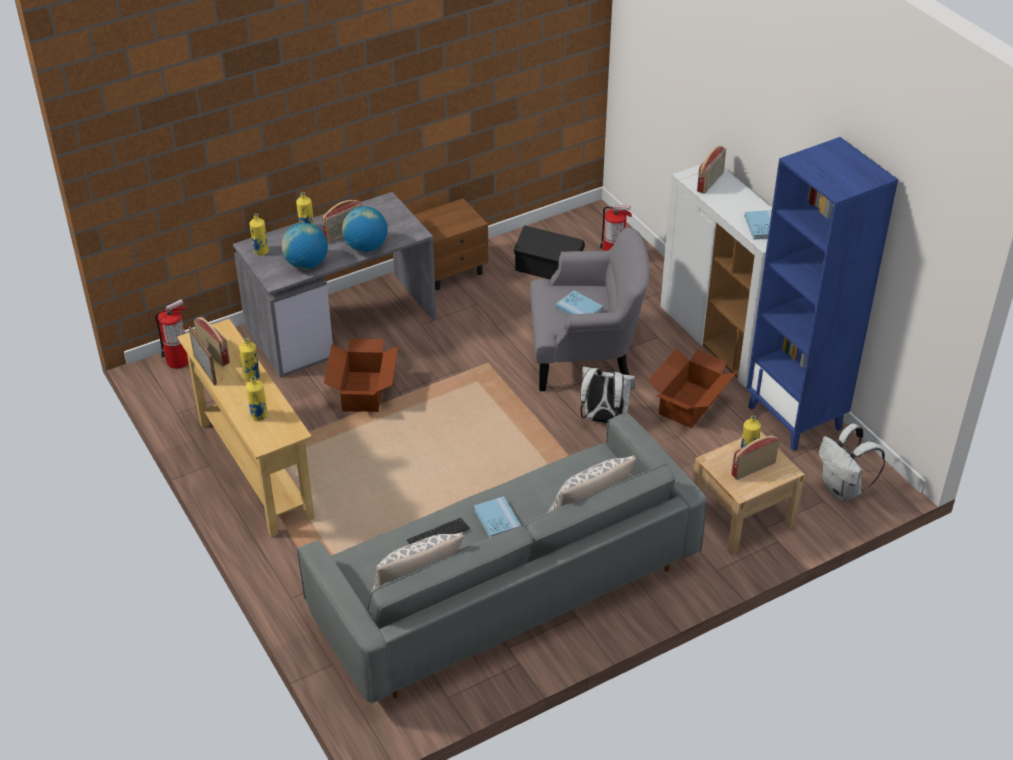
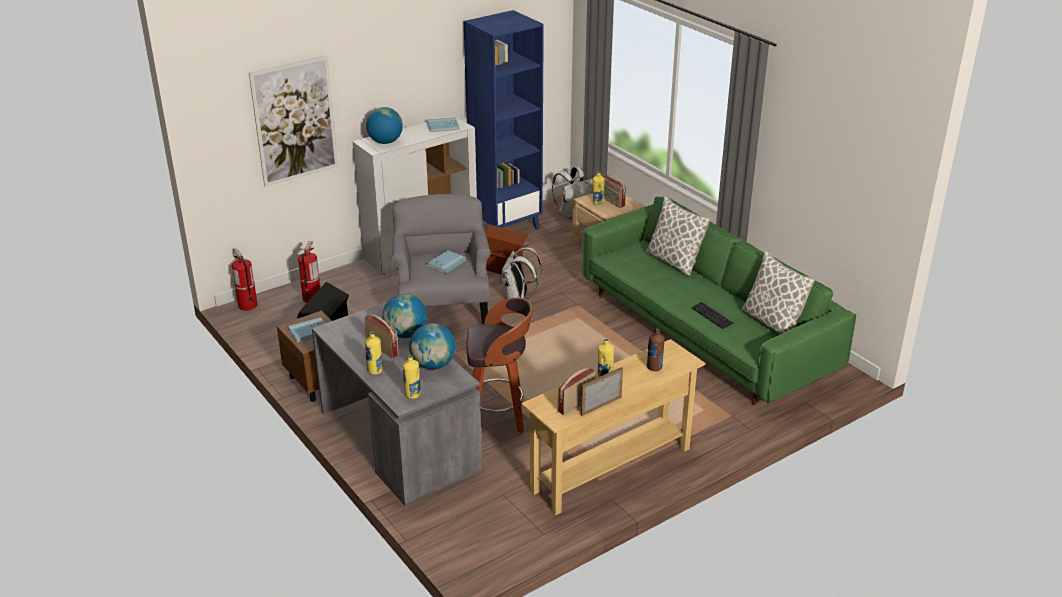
camera: 95 degrees left, 10 degrees down
(178, 361) = (460, 547): fire extinguisher -> fire extinguisher (247, 305)
(259, 415) = (654, 367): yellow bottle -> brown bottle
(363, 392) = (498, 417): cardboard box -> stool
(497, 519) = (687, 293): blue book -> blue book (309, 331)
(504, 589) = (704, 333): grey sofa -> green sofa
(679, 89) = (295, 121): none -> picture
(710, 182) = (385, 142): radio -> globe

